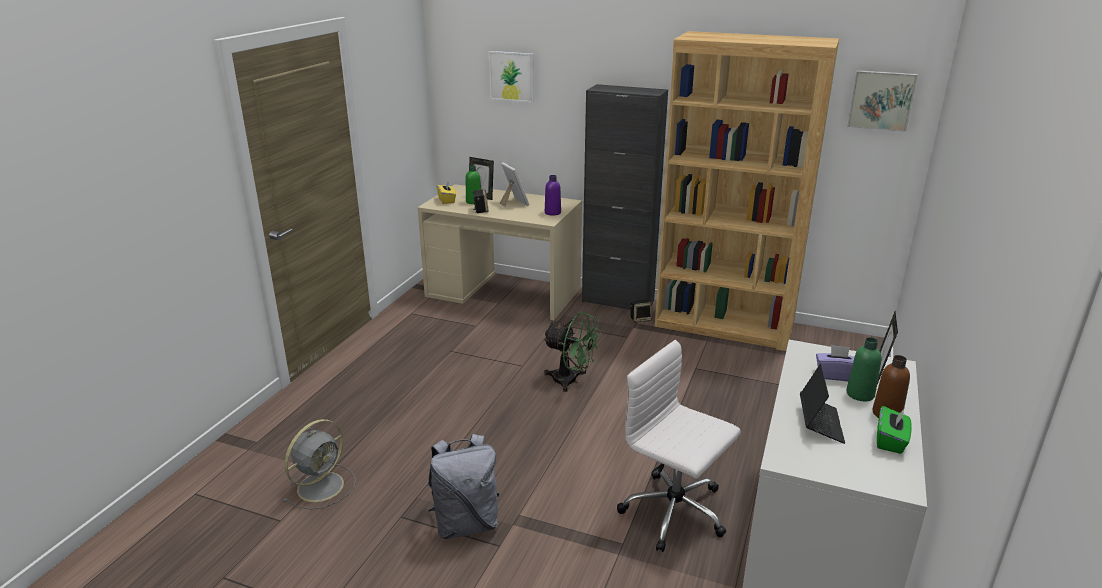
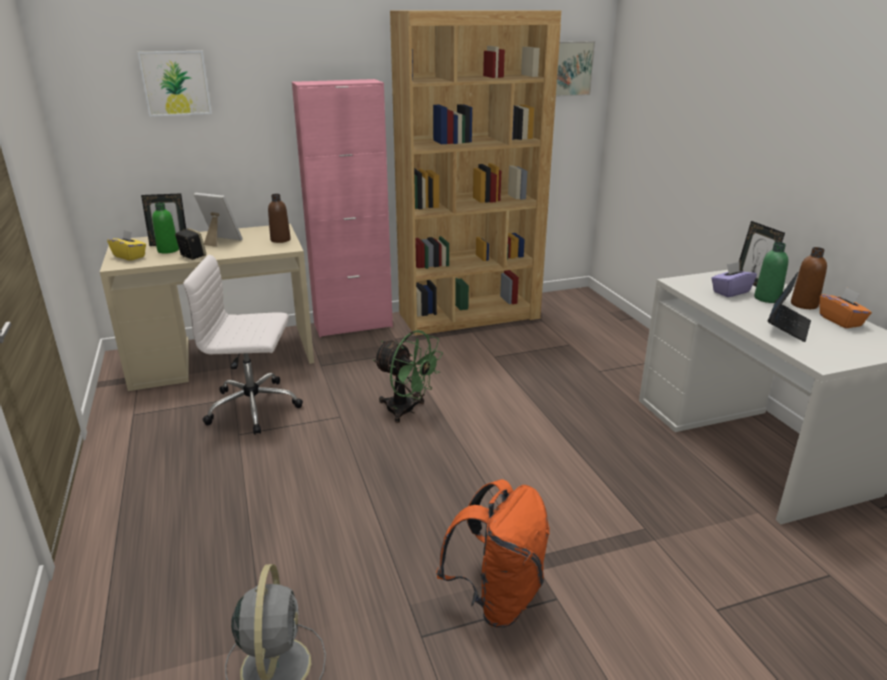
camera: 40 degrees left, 0 degrees up
(466, 523) = (497, 598): grey backpack -> orange backpack
(552, 213) = (280, 240): purple bottle -> brown bottle
(571, 381) = (407, 411): green fan -> green fan turned 45 degrees clockwise
(618, 301) = (353, 325): black cabinet -> pink cabinet
(641, 319) = (395, 333): speaker -> none
(675, 513) = (643, 479): white office chair -> white office chair (255, 407)
(820, 423) = (787, 327): laptop -> laptop turned 60 degrees clockwise
(890, 441) = (840, 321): green tissue box -> orange tissue box

